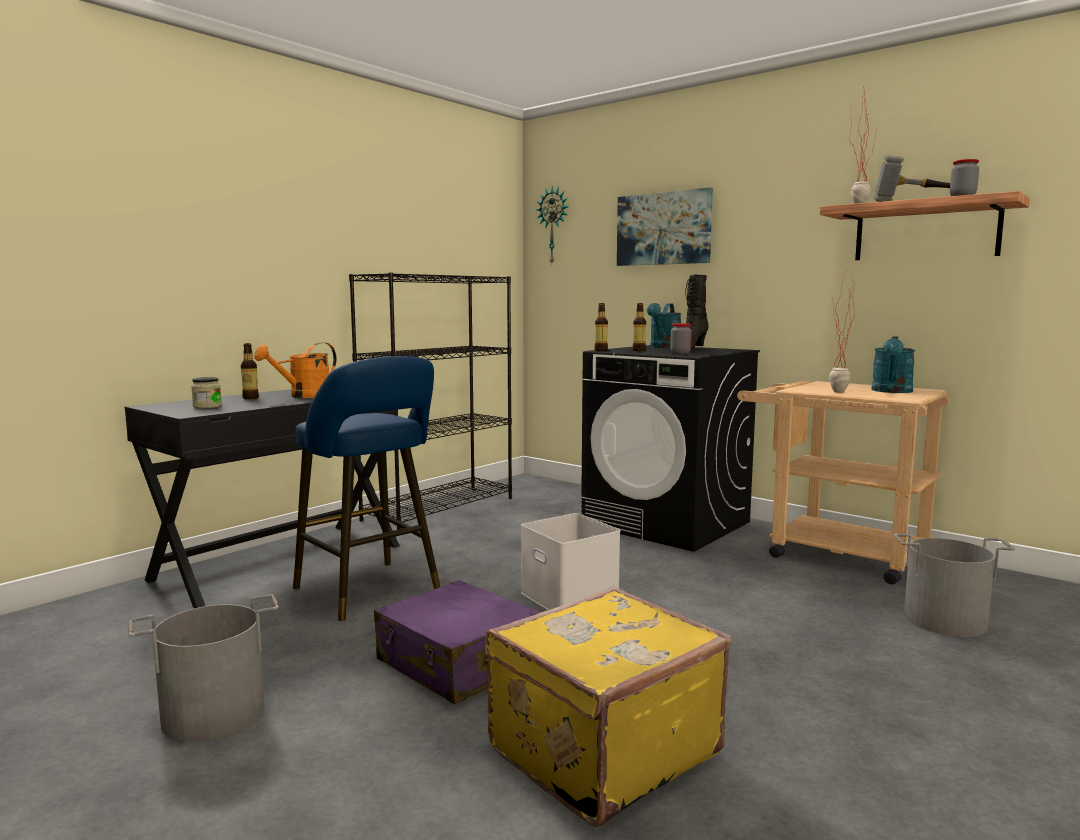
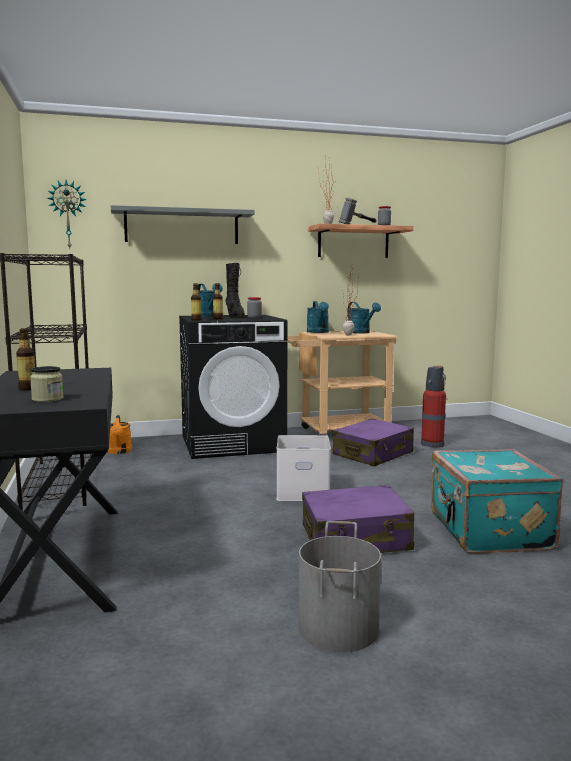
camera: 55 degrees left, 0 degrees up
(304, 396) = (64, 380): orange watering can -> orange watering can (119, 451)
(371, 592) = (198, 539): blue stool -> none
(600, 750) = (487, 532): yellow suitcase -> turquoise suitcase
(663, 229) = (182, 227): picture -> grey shelf
(793, 595) = (373, 454): none -> purple suitcase
(821, 383) = (318, 332): none -> turquoise watering can
(945, 620) = (433, 444): grey bucket -> fire extinguisher

